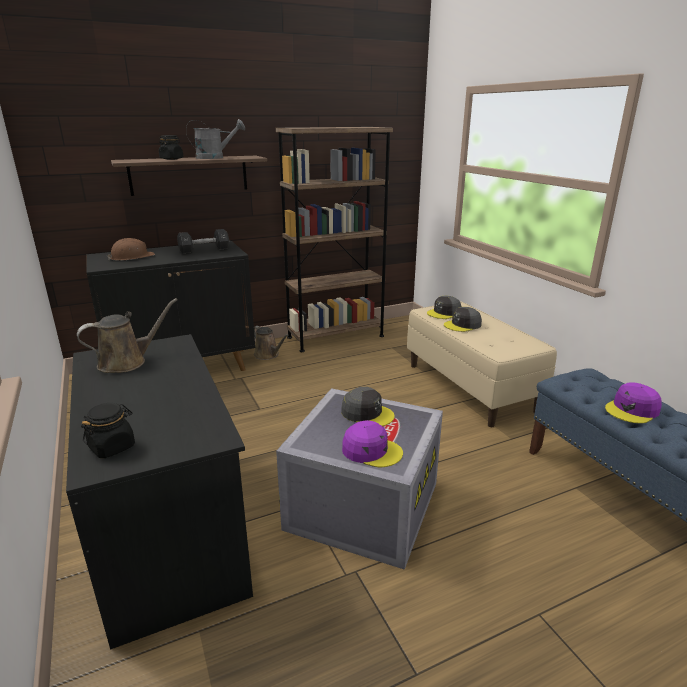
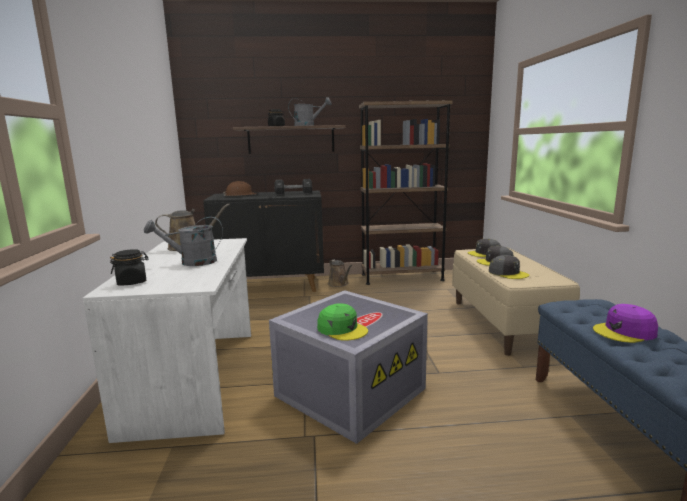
camera: 20 degrees right, 10 degrees down
(160, 393) = (192, 262): none -> grey watering can
(169, 525) = (197, 377): black desk -> white desk
(367, 413) = (359, 307): grey cap -> grey cap (508, 273)
(371, 450) = (342, 329): purple cap -> green cap

